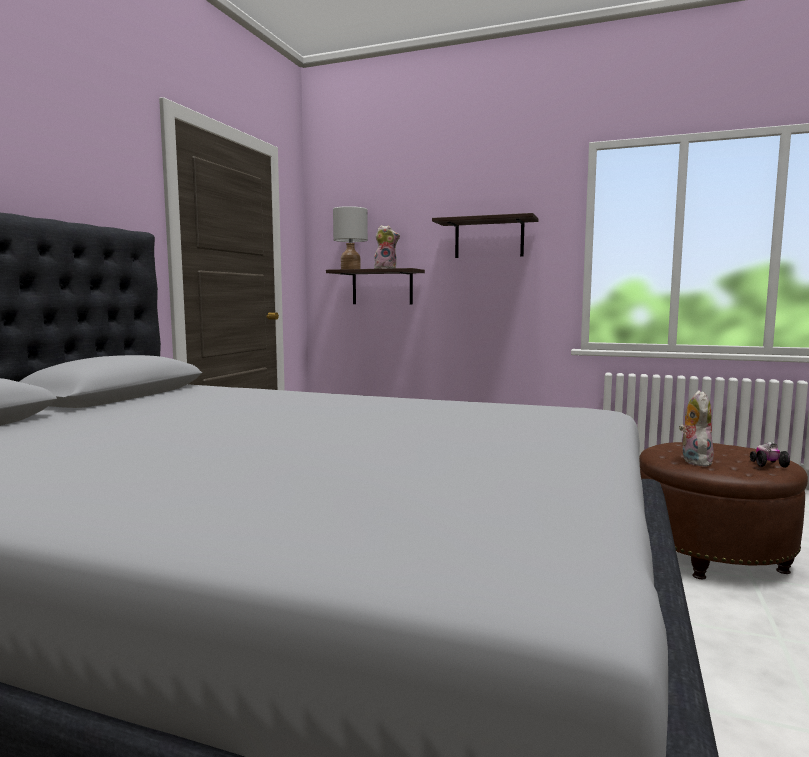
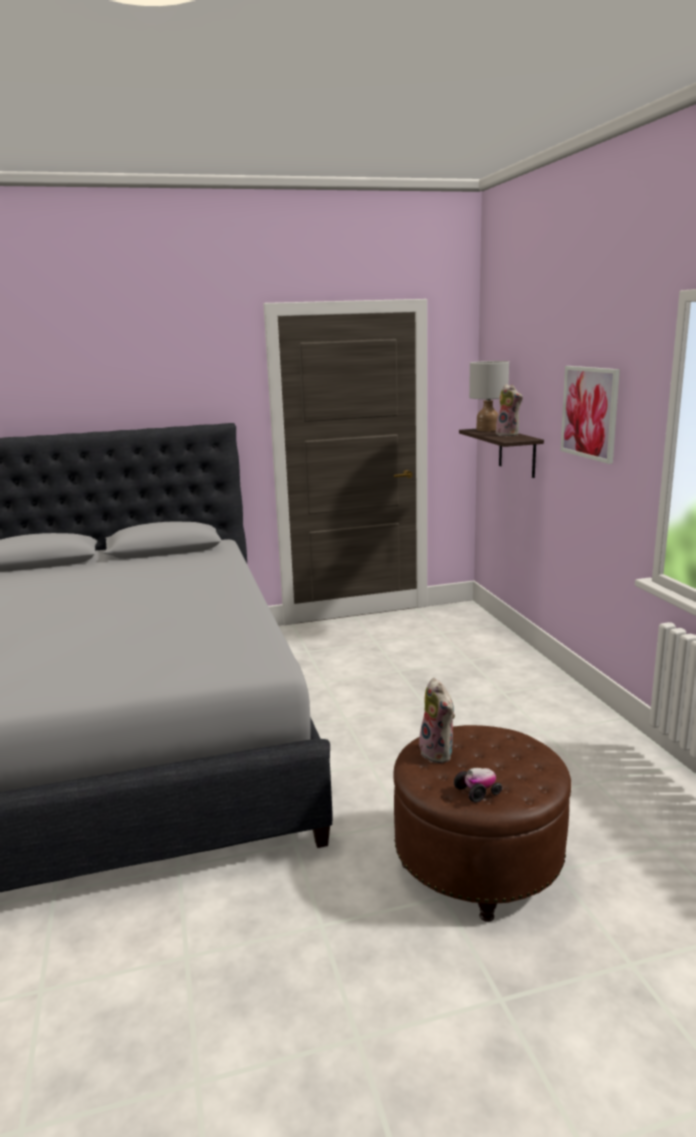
camera: 55 degrees right, 10 degrees up
(489, 238) = (590, 412): shelf -> picture
(693, 461) = (439, 753): plush toy -> plush toy turned 90 degrees clockwise

